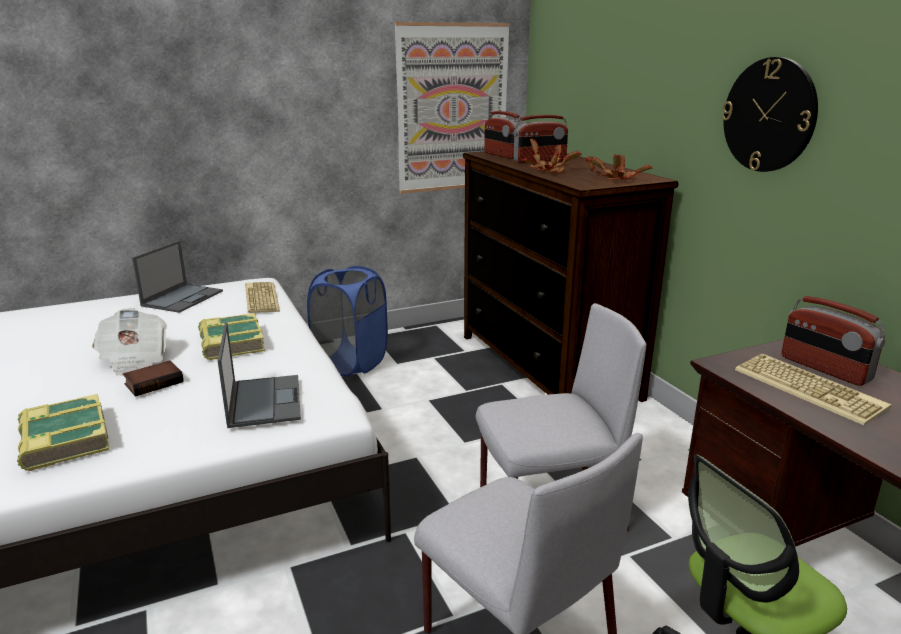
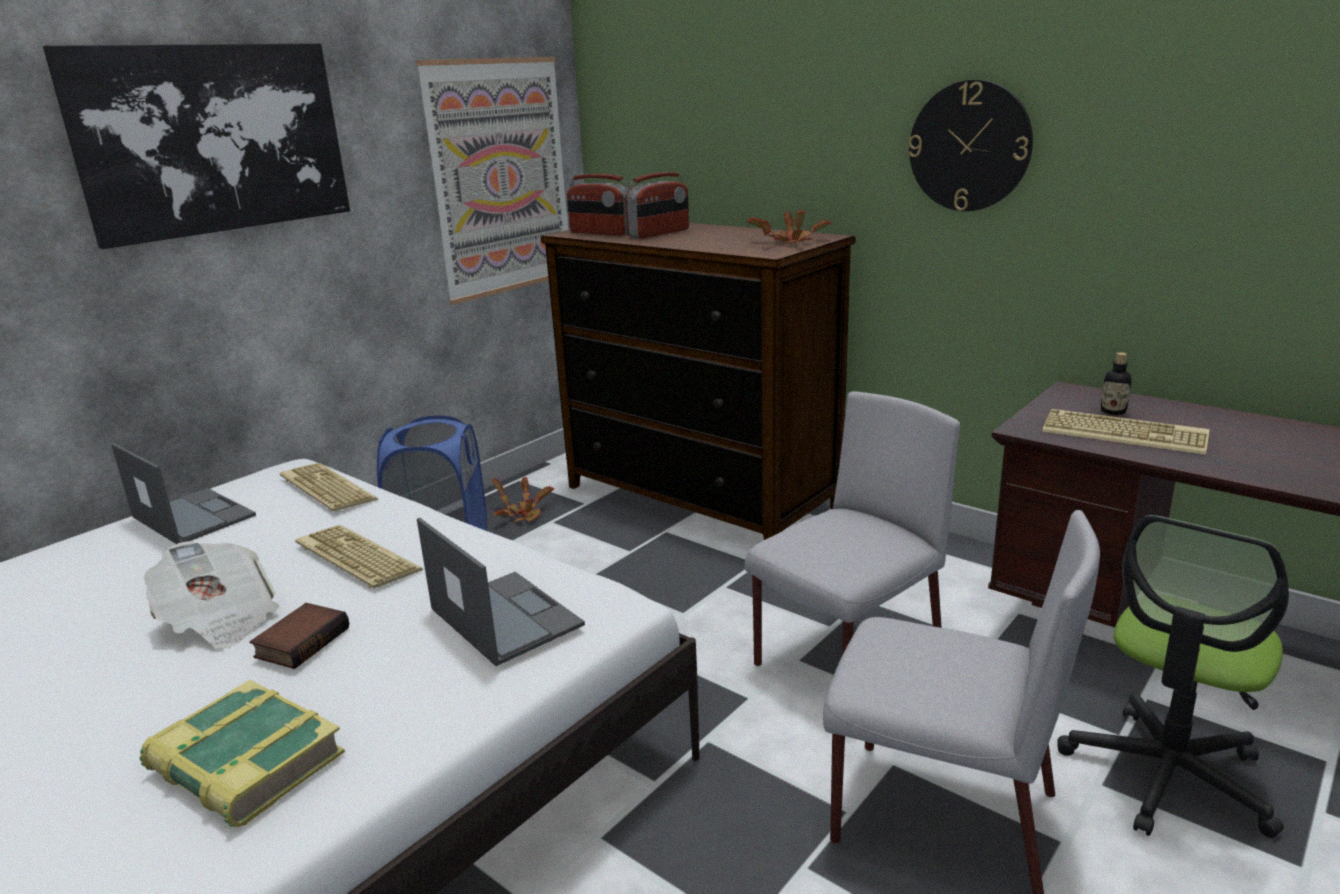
camera: 25 degrees left, 0 degrees up
(183, 298) = (192, 516): laptop -> laptop turned 45 degrees counterclockwise
(231, 343) = (354, 558): book -> keyboard
(243, 67) = (214, 139): none -> picture
(548, 170) = (693, 242): potted plant -> potted plant (522, 514)
(824, 369) = (1113, 411): radio -> bottle

